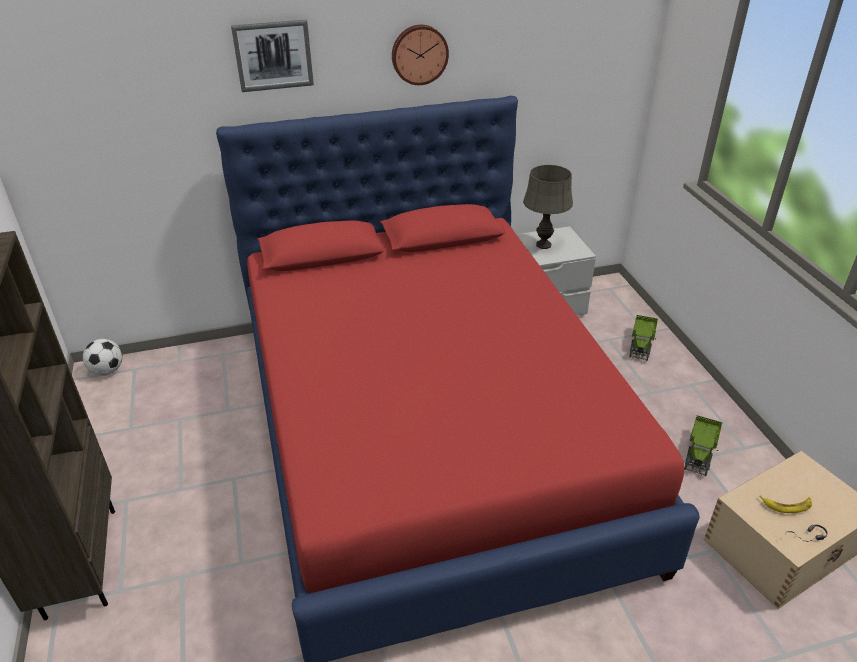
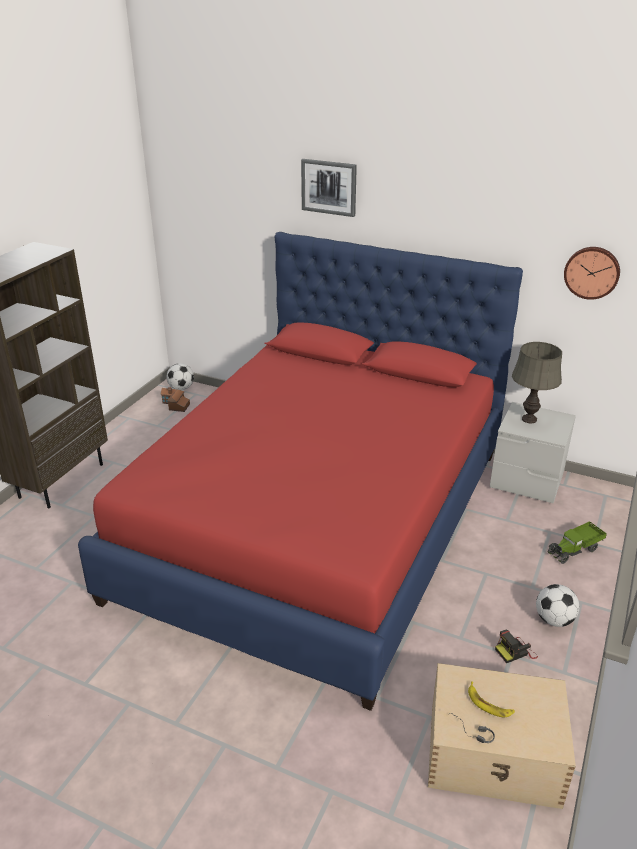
camera: 40 degrees right, 5 degrees down
(123, 393) = (175, 405): none -> toy house
(419, 54) = (443, 211): wall clock -> wall clock (592, 272)
(693, 410) = (554, 620): none -> football
(700, 453) = (515, 651): toy truck -> camera

